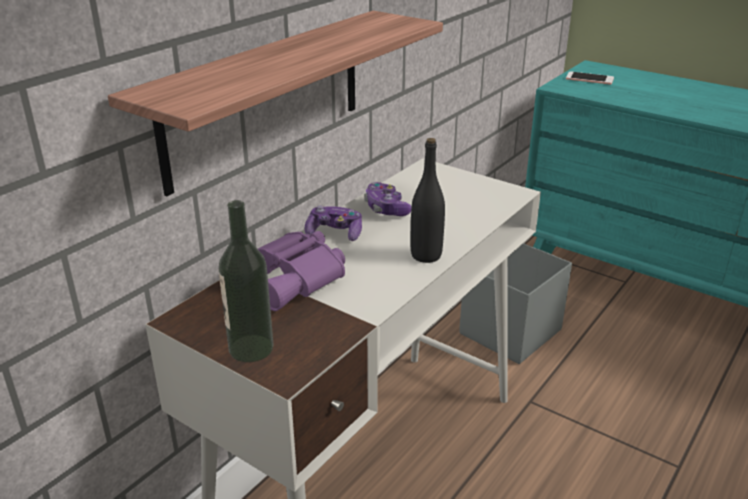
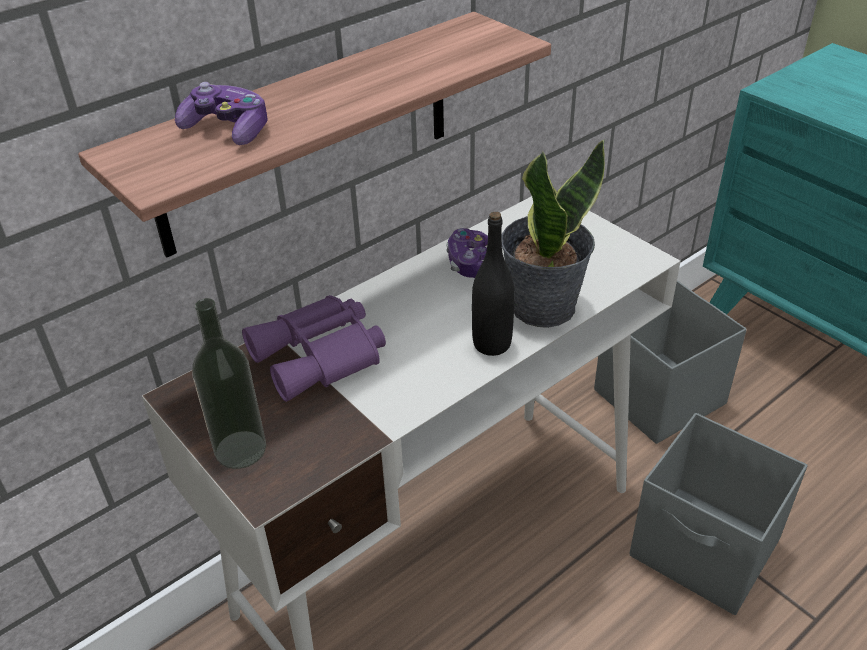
camera: 15 degrees right, 10 degrees up
(335, 233) = (396, 294): game controller -> game controller (227, 129)
(453, 228) = (542, 306): none -> potted plant
(582, 433) = (705, 551): none -> grey storage box
(589, 79) = (823, 78): phone -> none

